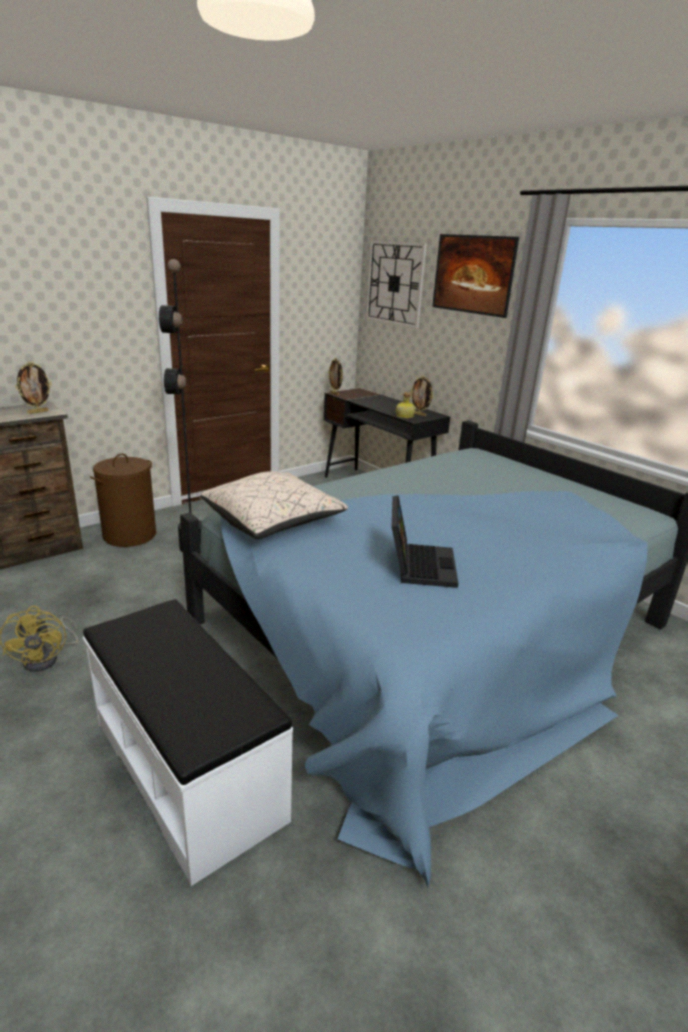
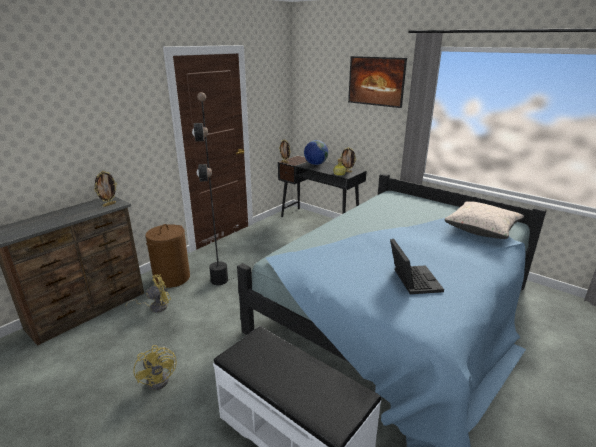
camera: 10 degrees left, 0 degrees up
(88, 568) = (155, 307): none -> yellow fan
(273, 521) = (306, 263): beige pillow -> beige pillow (482, 229)
(378, 401) = (315, 164): none -> globe
(395, 283) = (319, 87): wall clock -> none

